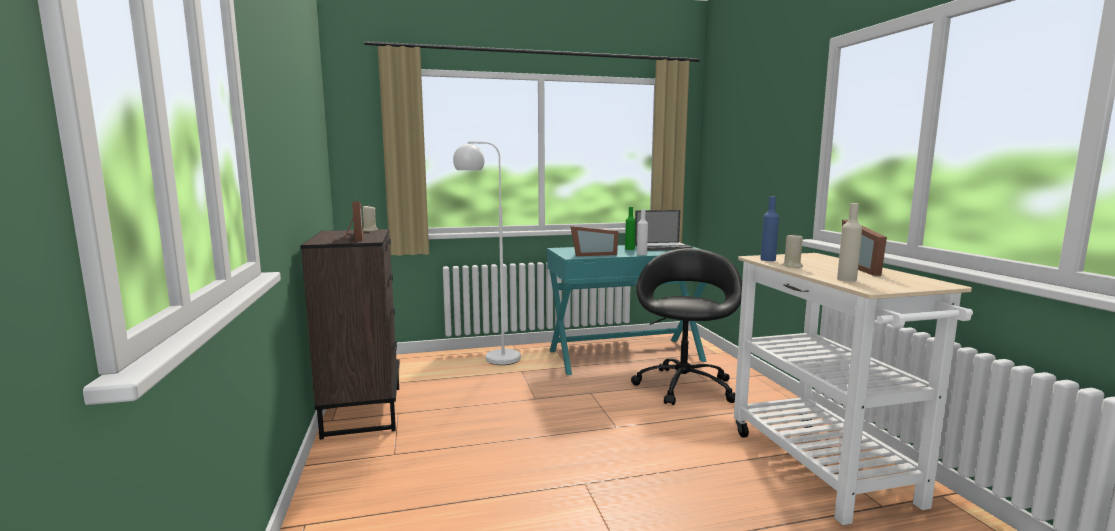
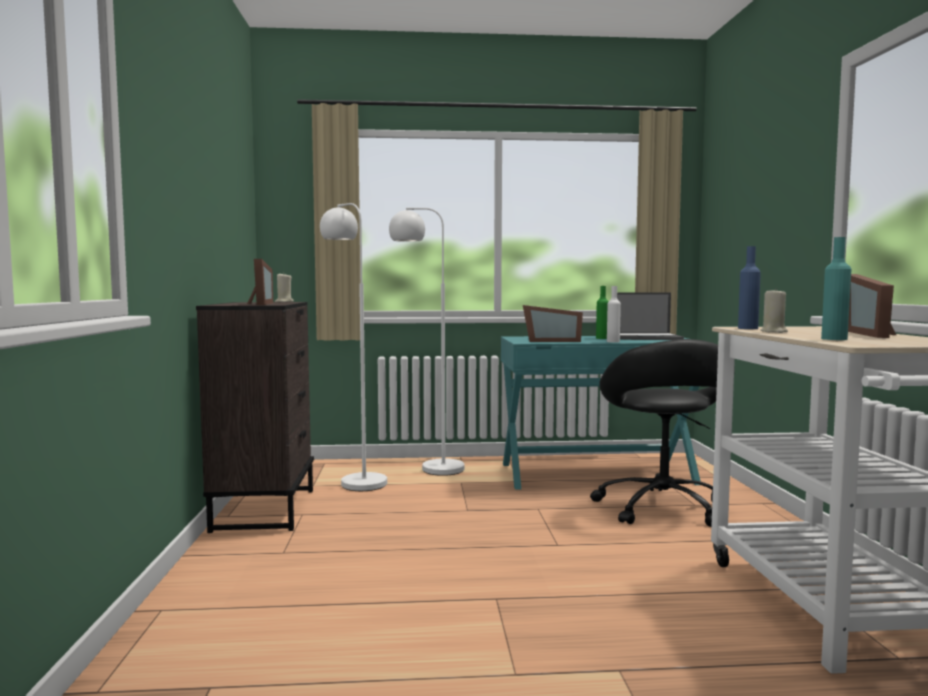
camera: 10 degrees right, 5 degrees down
(433, 375) = (355, 481): none -> white floor lamp
(684, 386) = (662, 509): black office chair -> black office chair turned 150 degrees clockwise
(846, 279) = (834, 339): beige bottle -> turquoise bottle

